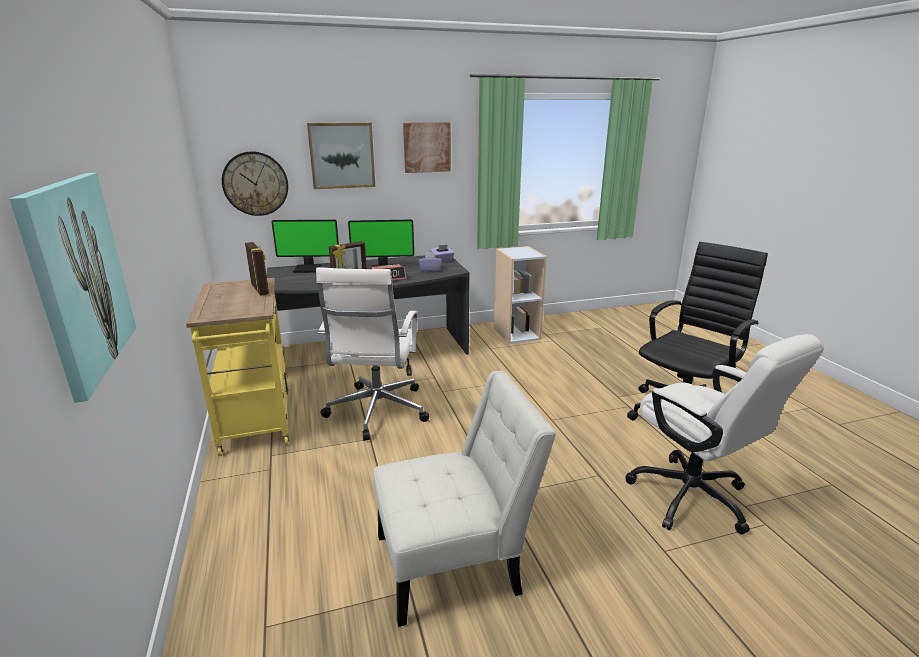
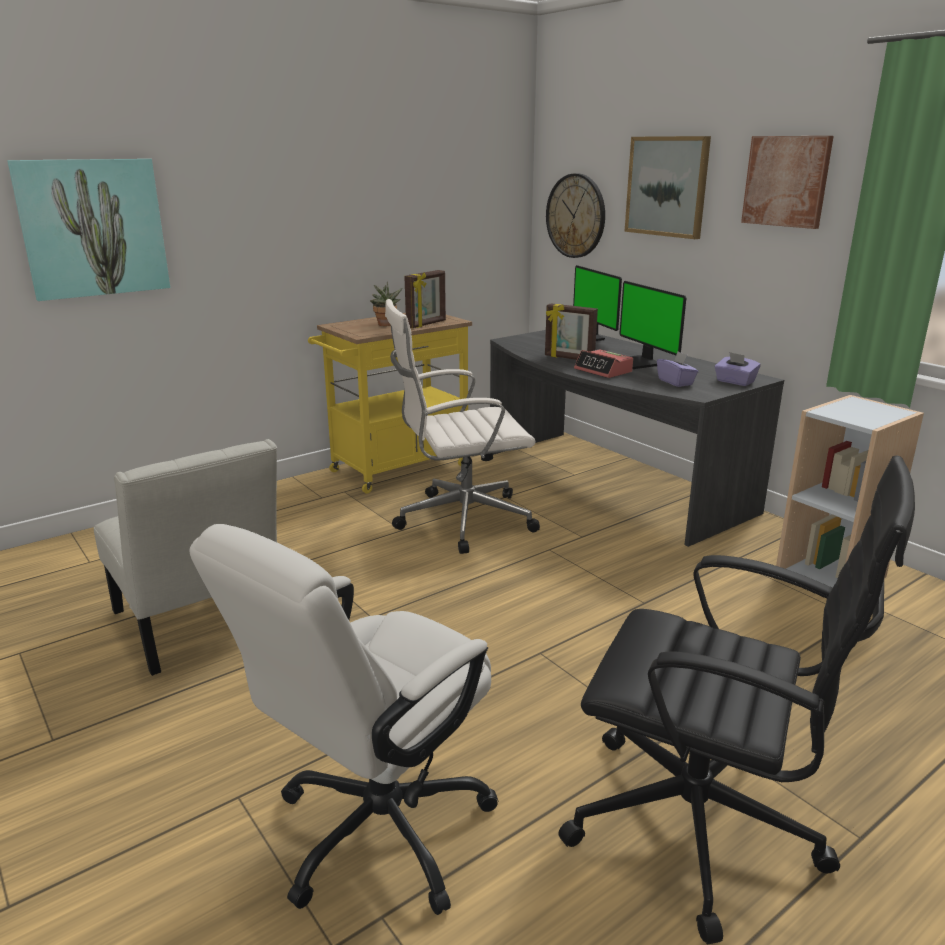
camera: 70 degrees right, 0 degrees up
(238, 301) = (386, 325): none -> potted plant

